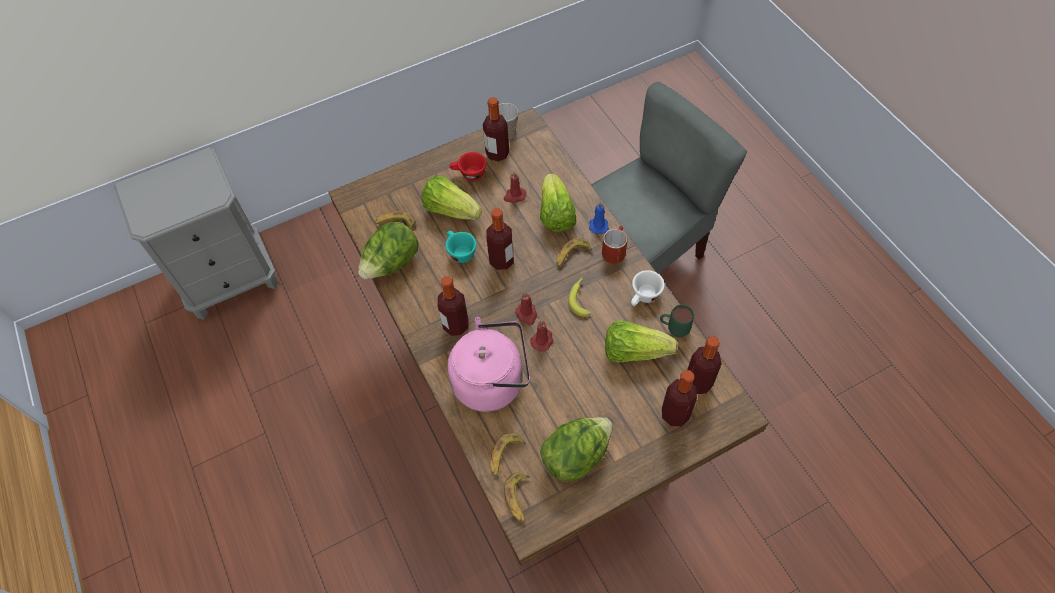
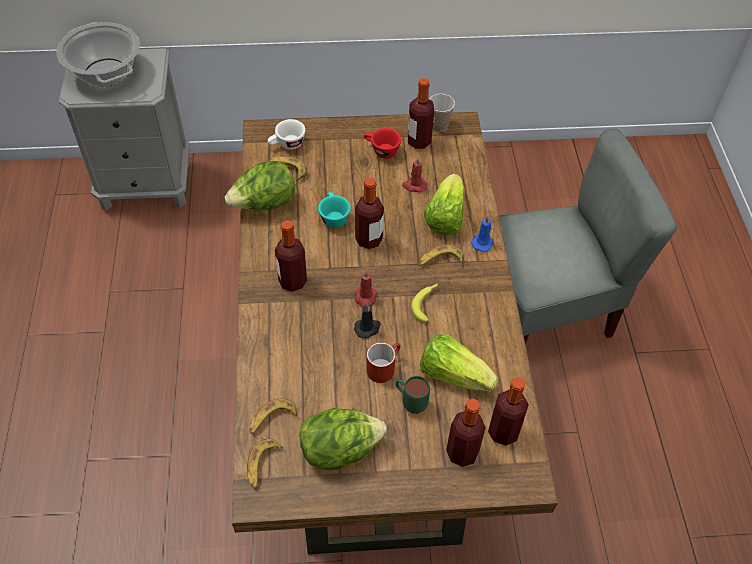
camera: 20 degrees right, 5 degrees down
(163, 192) = (105, 73): none -> cooking pot
(451, 210) = (346, 176): lettuce -> none
(493, 381) = (299, 346): pink kettle -> none
(542, 340) = (368, 328): red candle -> black candle
(614, 249) = (486, 271): red mug -> red mug (383, 366)
(644, 297) = (491, 328): white cup -> white cup (287, 145)
(673, 330) = (505, 370): green mug -> green mug (410, 403)

